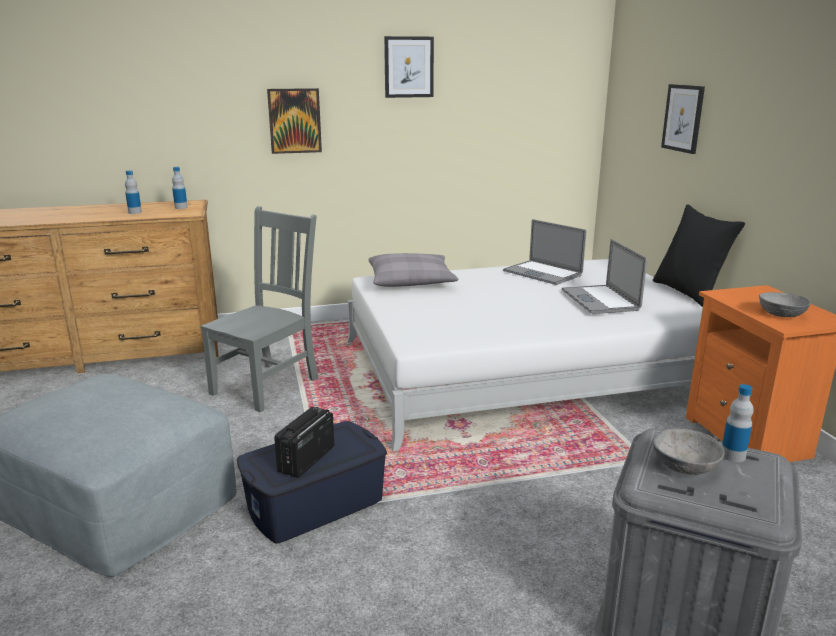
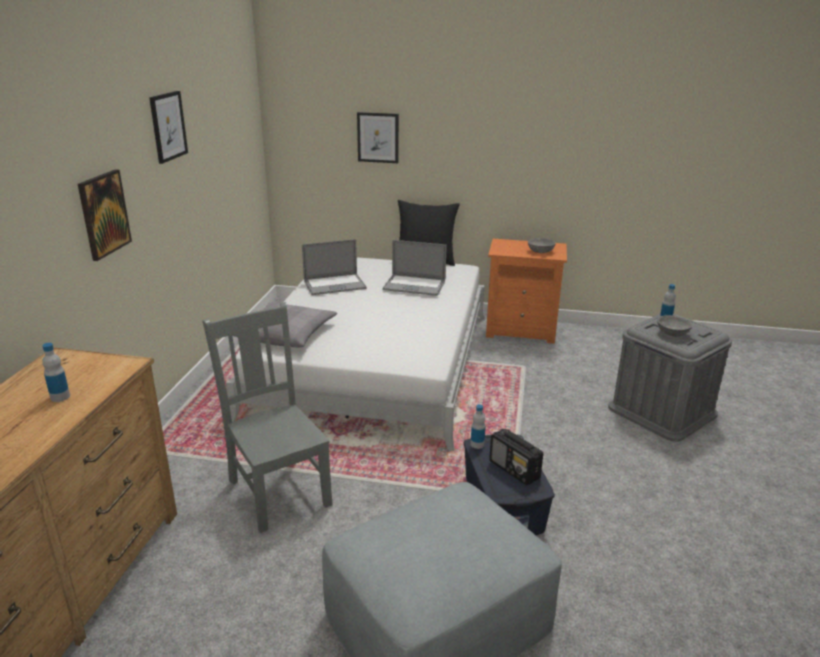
camera: 65 degrees left, 5 degrees up
(181, 207) = (81, 366): bottle -> bottle (477, 444)

